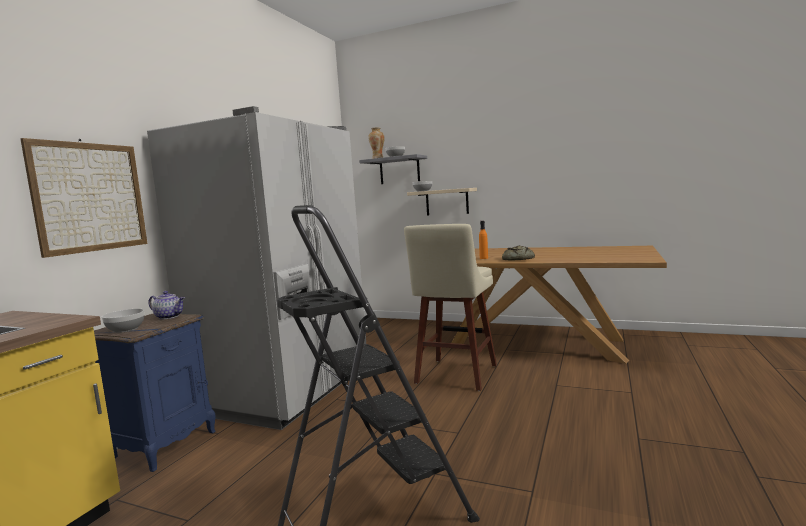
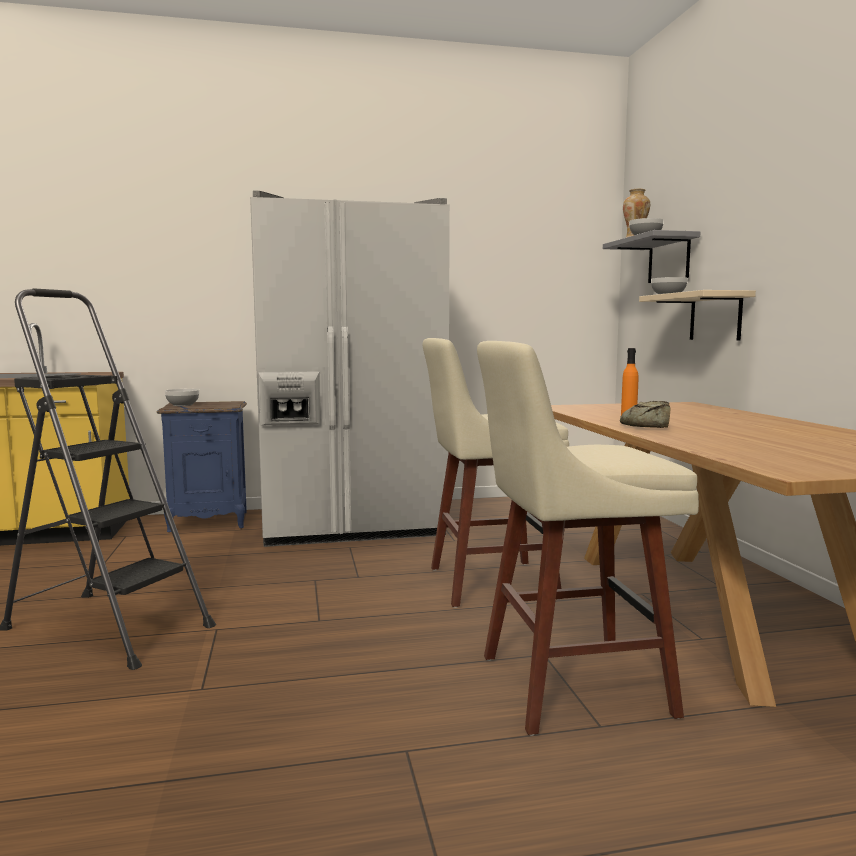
camera: 55 degrees right, 0 degrees up
(89, 195) = (197, 285): picture -> none
(169, 316) = (227, 404): teapot -> none
(592, 388) = (569, 685): none -> beige stool

